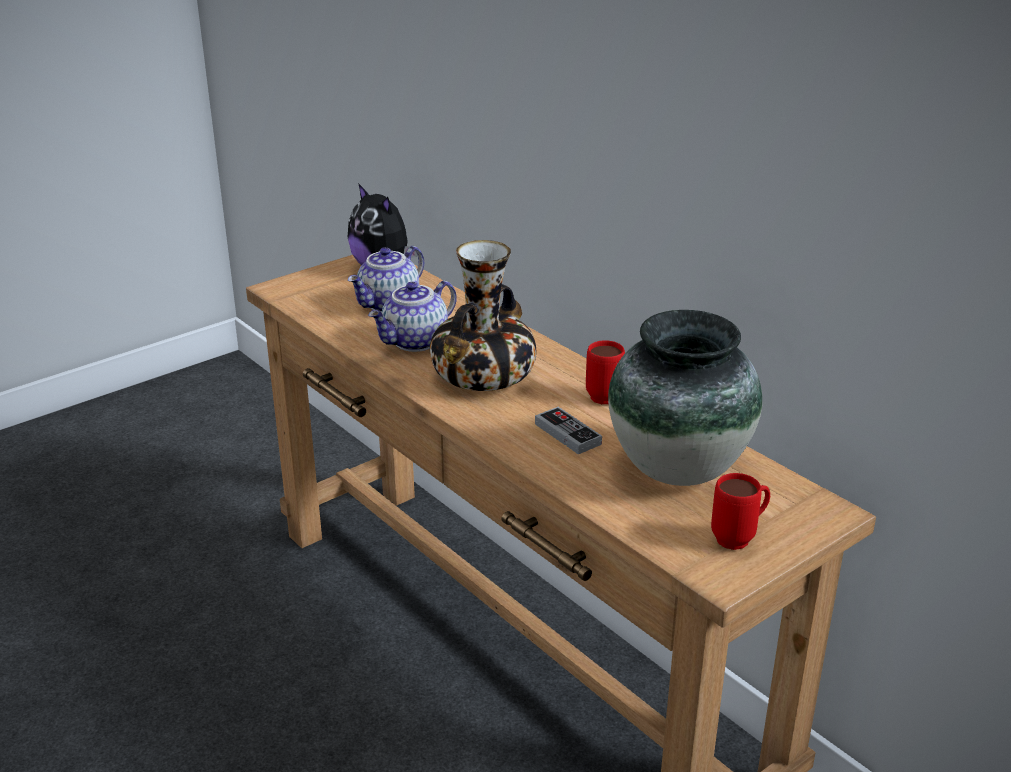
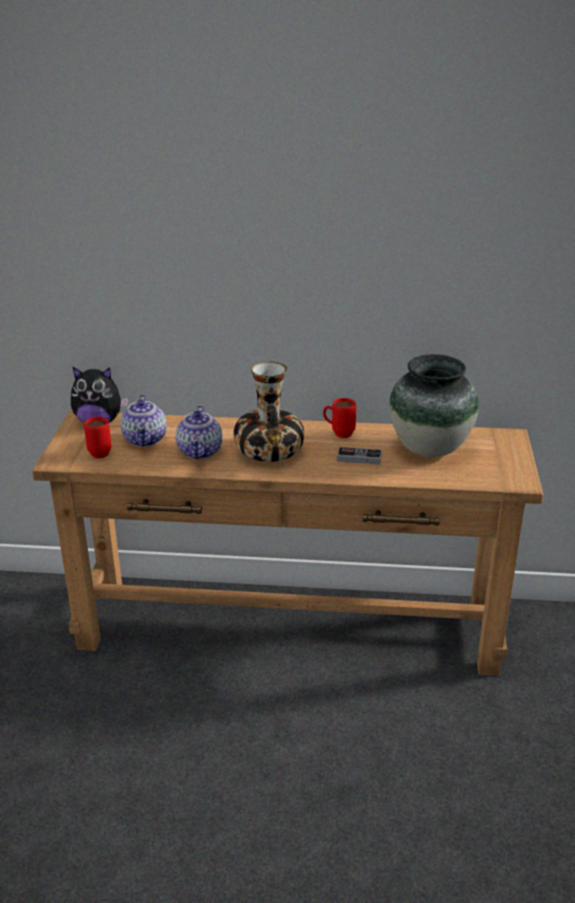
camera: 45 degrees left, 0 degrees up
(740, 538) = (500, 463): red mug -> red mug (102, 452)

